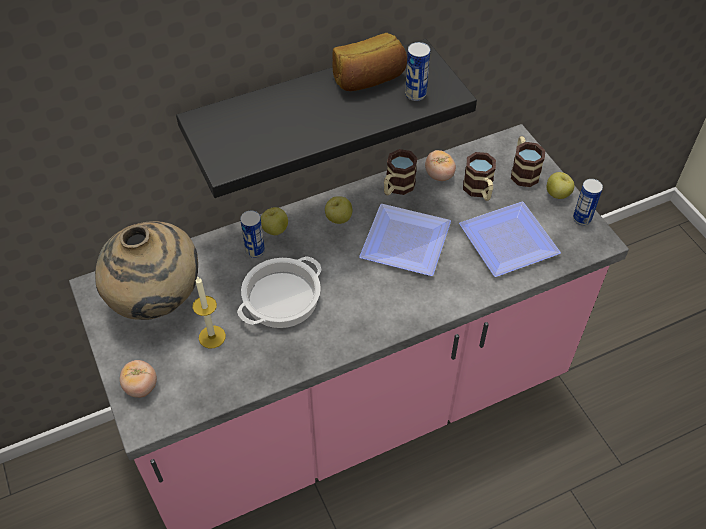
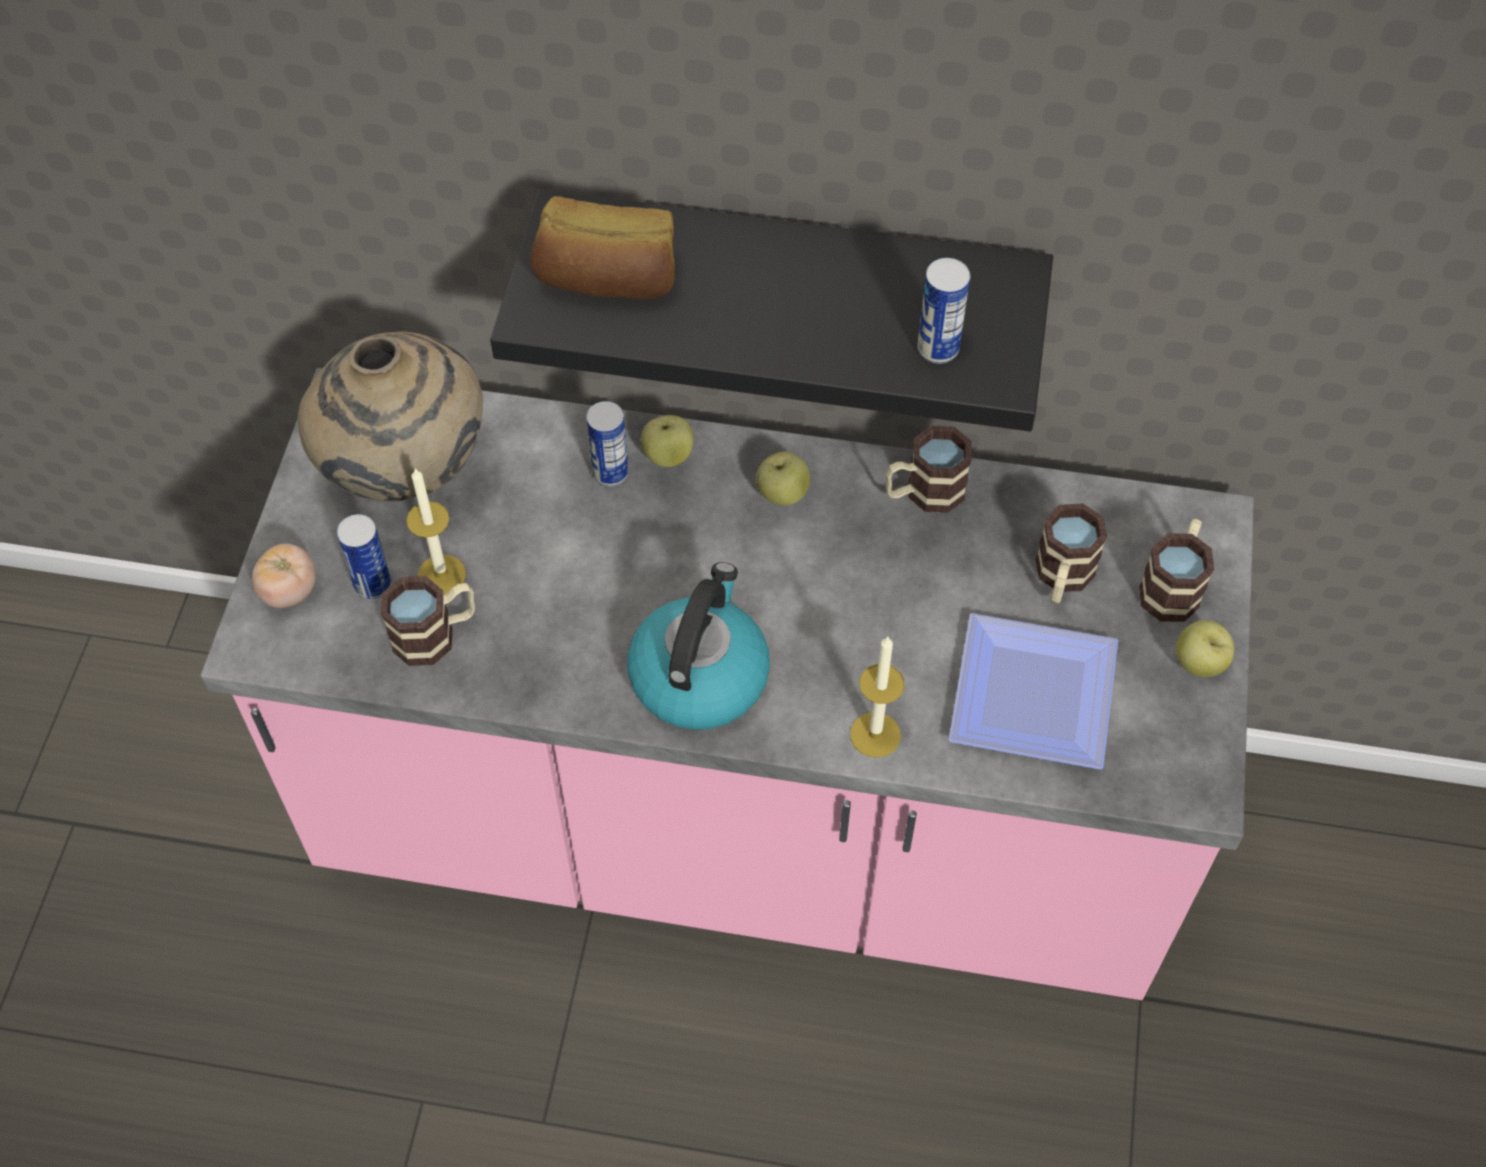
camera: 35 degrees right, 5 degrees up
(232, 364) = (436, 634): none -> mug
(281, 297) = (589, 573): cooking pot -> none
(367, 312) = (699, 675): none -> kettle
(369, 79) = (886, 282): bread -> bread (608, 279)
(402, 243) = (850, 594): plate -> none
(439, 175) = (1015, 511): tomato -> none
(461, 293) = (875, 734): none -> candle
(582, 219) = (1203, 732): can -> can (373, 585)

